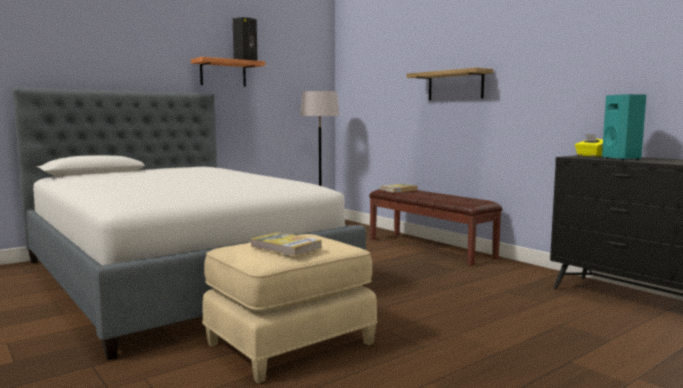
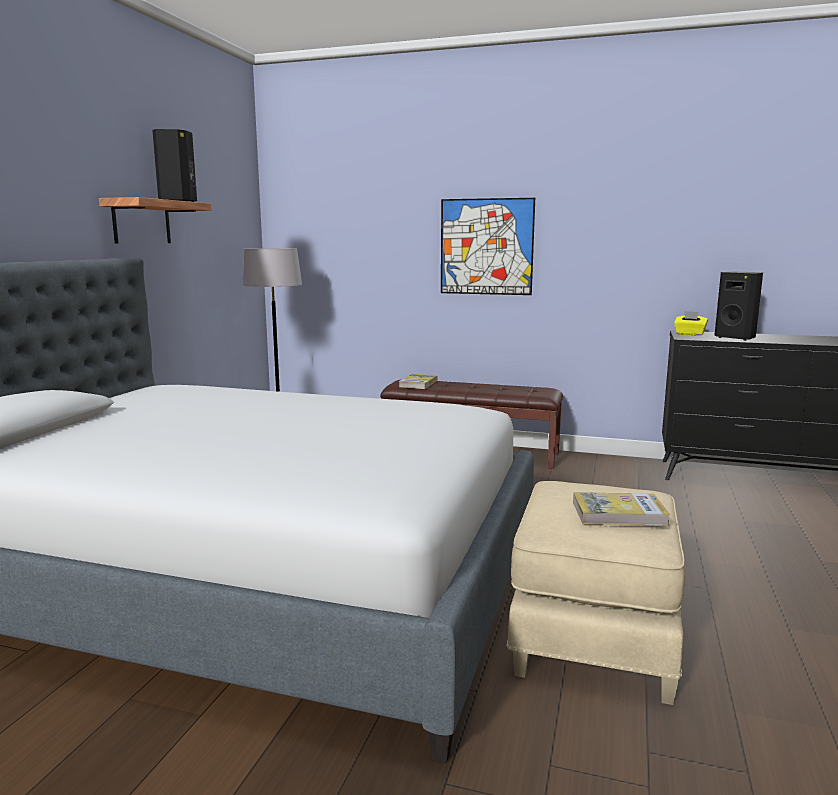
camera: 35 degrees left, 5 degrees up
(455, 85) = (486, 247): shelf -> picture
(623, 159) = (736, 338): turquoise speaker -> black speaker

